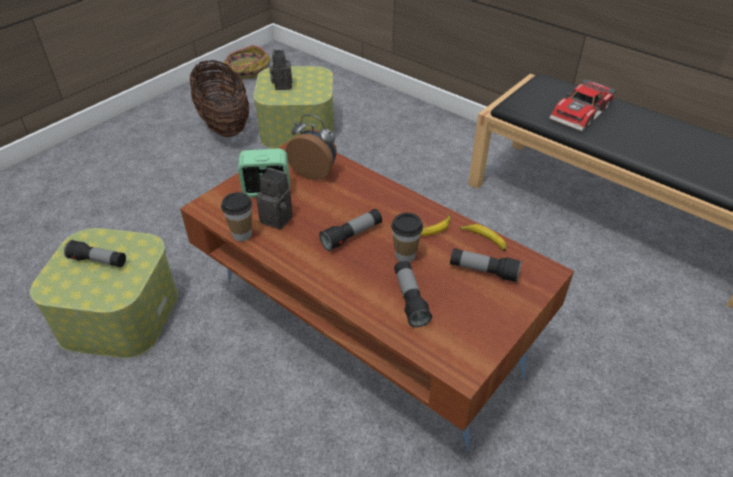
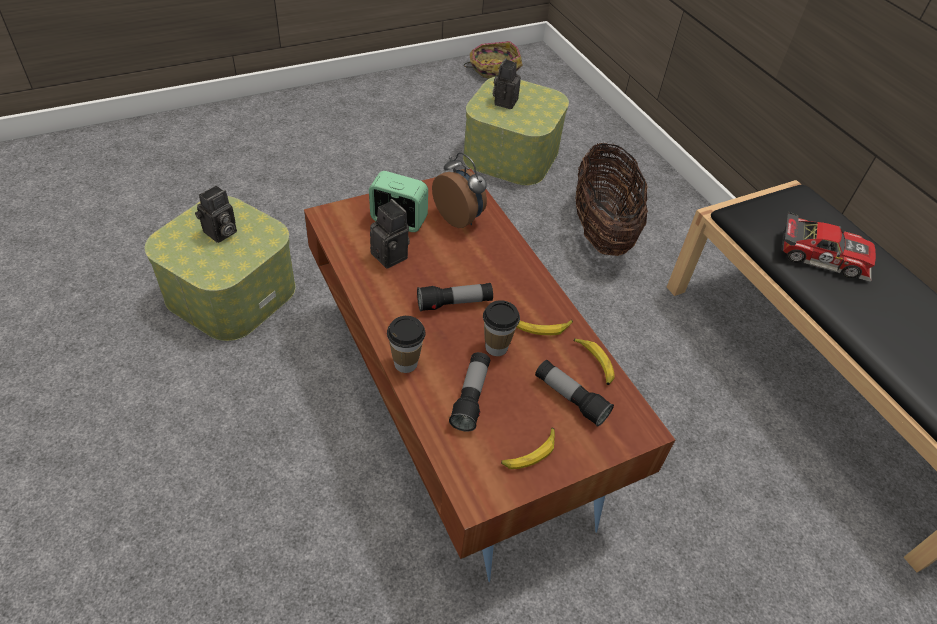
camera: 20 degrees right, 5 degrees up
(98, 261) = (220, 233): flashlight -> camera
(224, 125) = (435, 125): basket -> basket (601, 230)
(242, 234) = (346, 260): cup -> cup (405, 363)
(480, 322) = (529, 453): none -> banana
(582, 113) = (822, 254): toy car -> toy car turned 135 degrees counterclockwise

